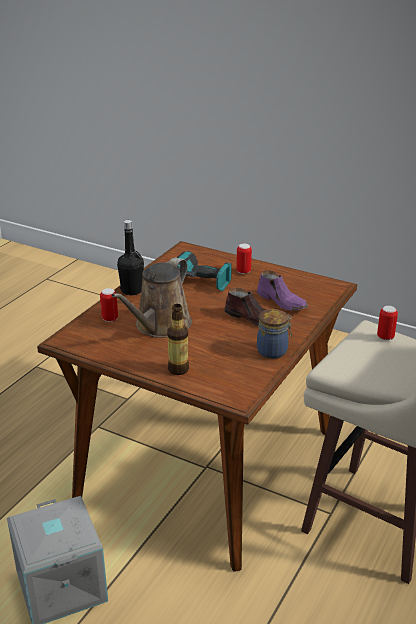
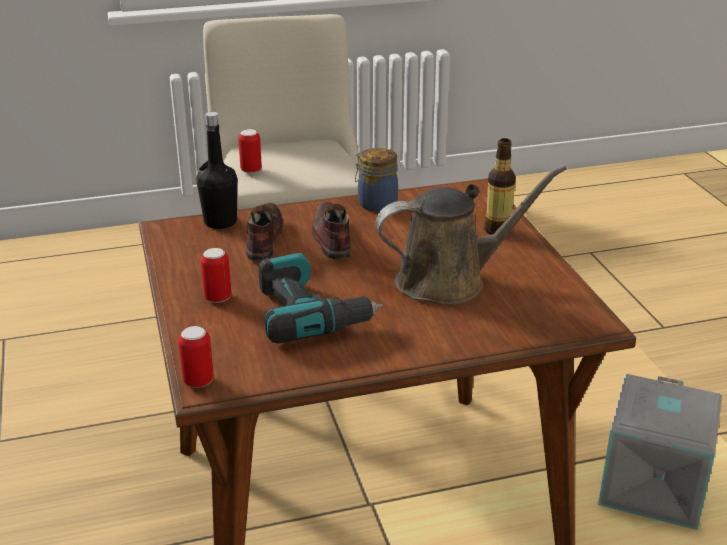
camera: 135 degrees left, 0 degrees up
(110, 319) = (499, 321): can -> can (198, 381)
(132, 290) = (411, 349): black bottle -> black bottle (220, 222)
(282, 302) = (263, 239): purple shoe -> brown shoe

